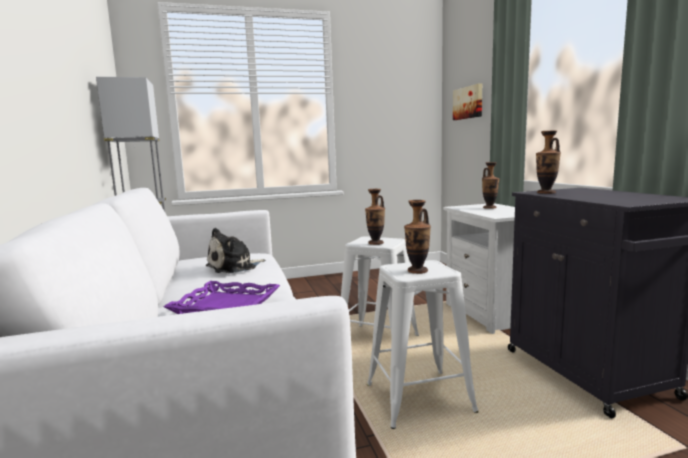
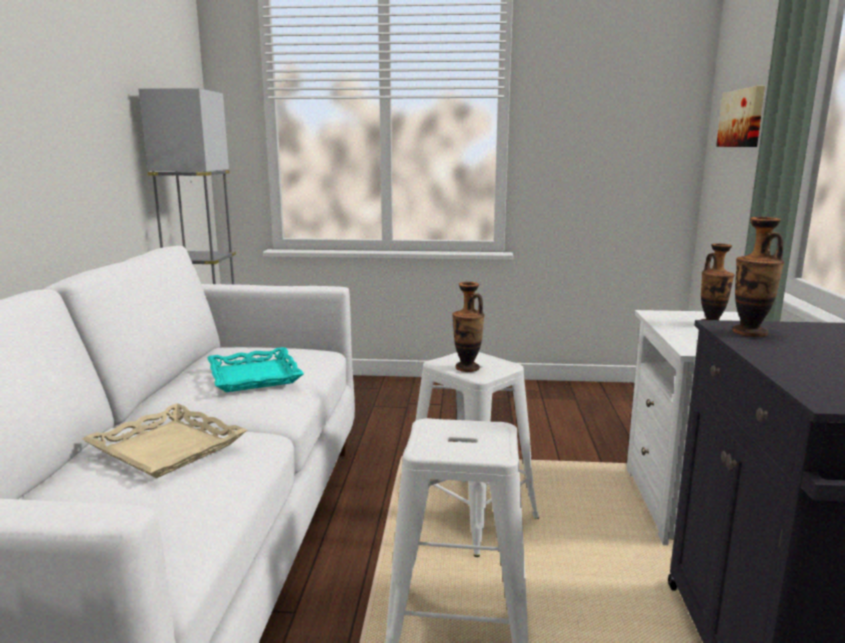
camera: 20 degrees right, 5 degrees up
(225, 306) = (166, 449): purple tray -> beige tray
(234, 267) = (255, 376): plush toy -> turquoise tray
(417, 271) = (455, 443): vase -> none

